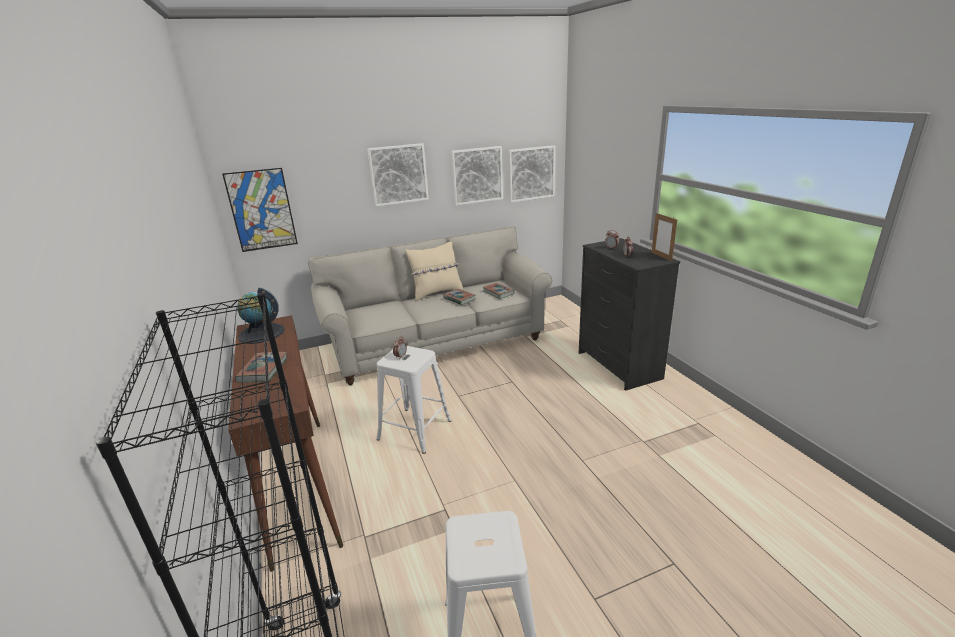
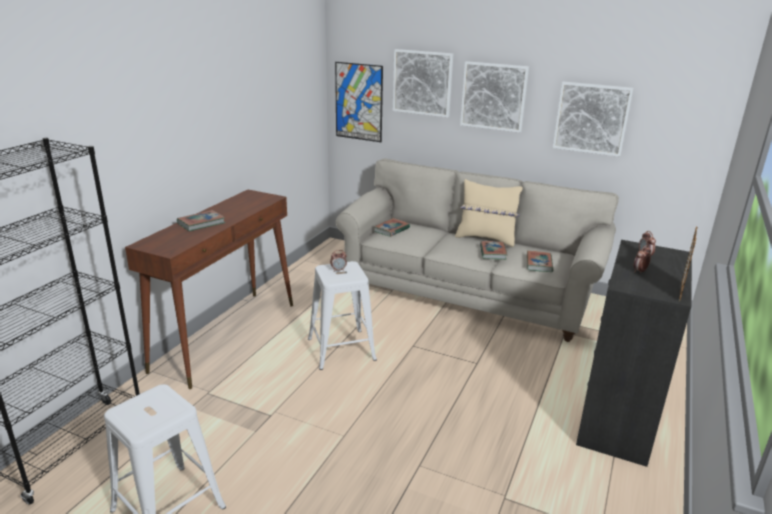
camera: 45 degrees right, 0 degrees up
(261, 333) = (247, 200): globe -> none
(363, 315) = (391, 230): none -> book
(531, 173) = (674, 134): picture -> picture (422, 83)

